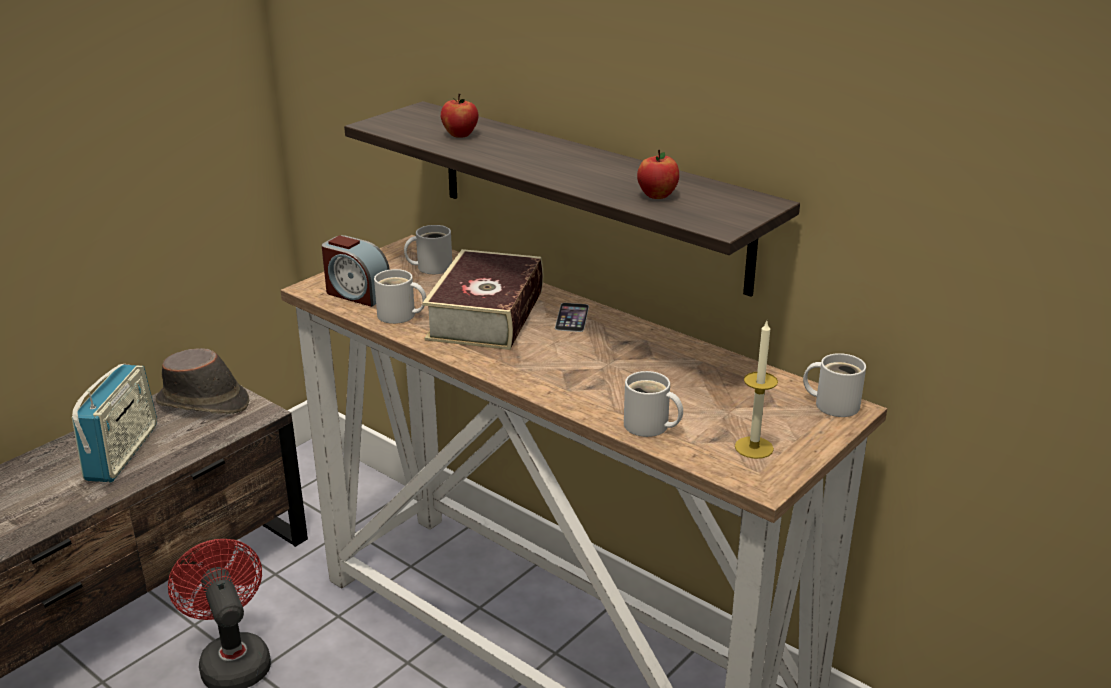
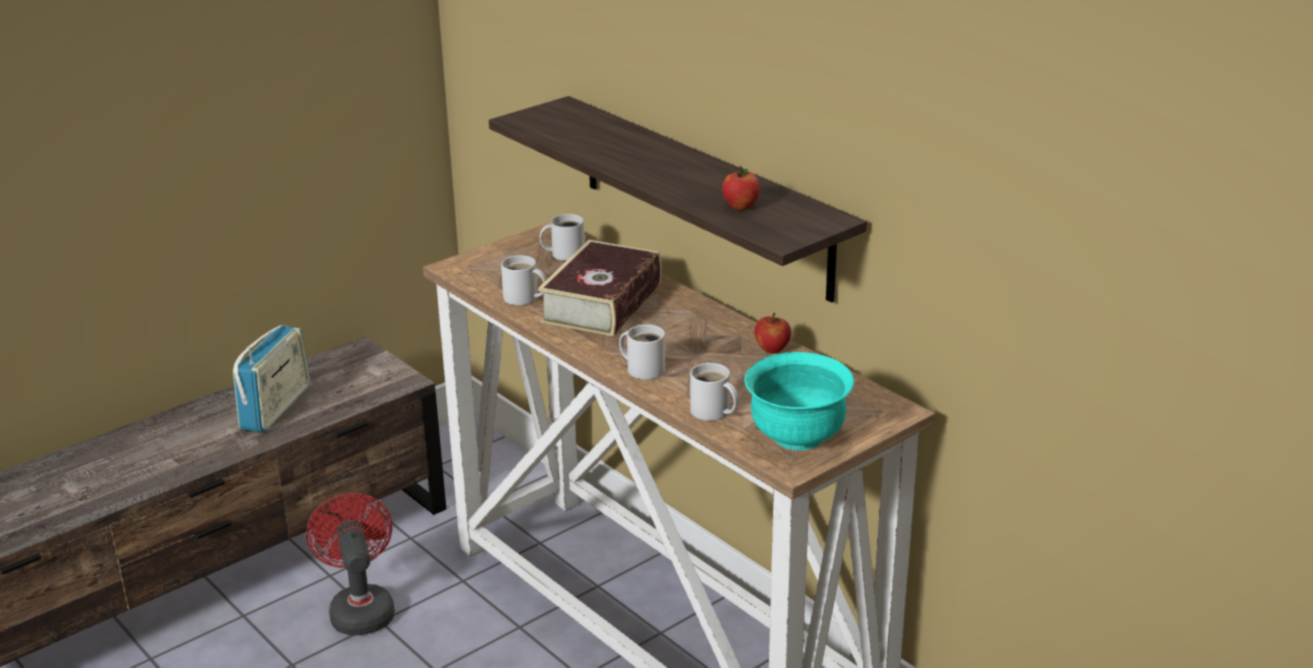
camera: 10 degrees right, 0 degrees up
(203, 403) = (355, 368): brown hat -> none
(357, 293) = (490, 275): alarm clock -> none
(460, 135) = (589, 135): apple -> apple (772, 349)
(572, 317) = (679, 310): phone -> none
(754, 447) = (797, 437): candle -> turquoise bowl
(833, 404) = (886, 405): white mug -> white mug (644, 368)

